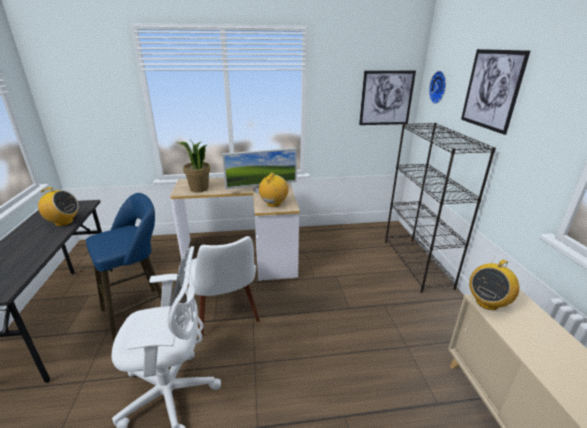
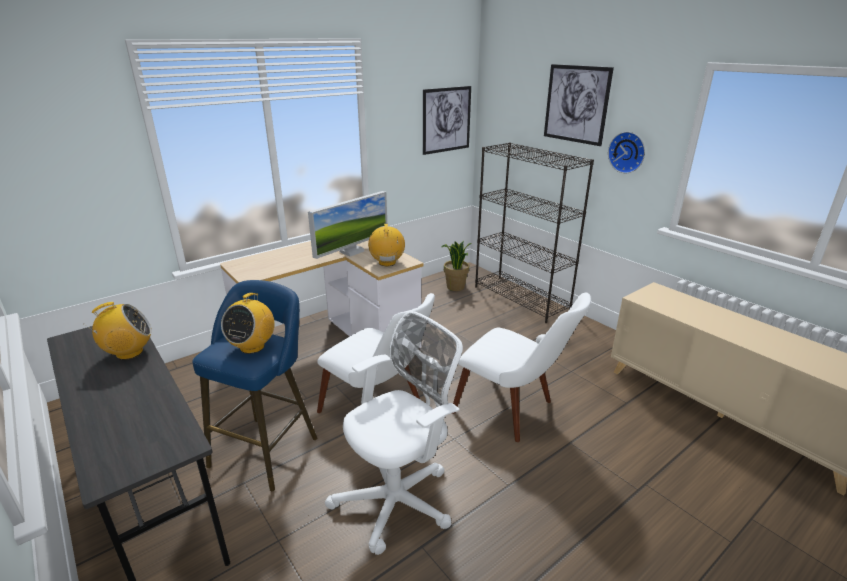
camera: 30 degrees left, 0 degrees up
(199, 189) = (270, 268): potted plant -> potted plant (455, 287)
(322, 361) = (514, 411): none -> white chair
(439, 87) = (506, 103): wall clock -> wall clock (627, 152)
(487, 303) = (642, 298): radio -> radio (252, 346)

